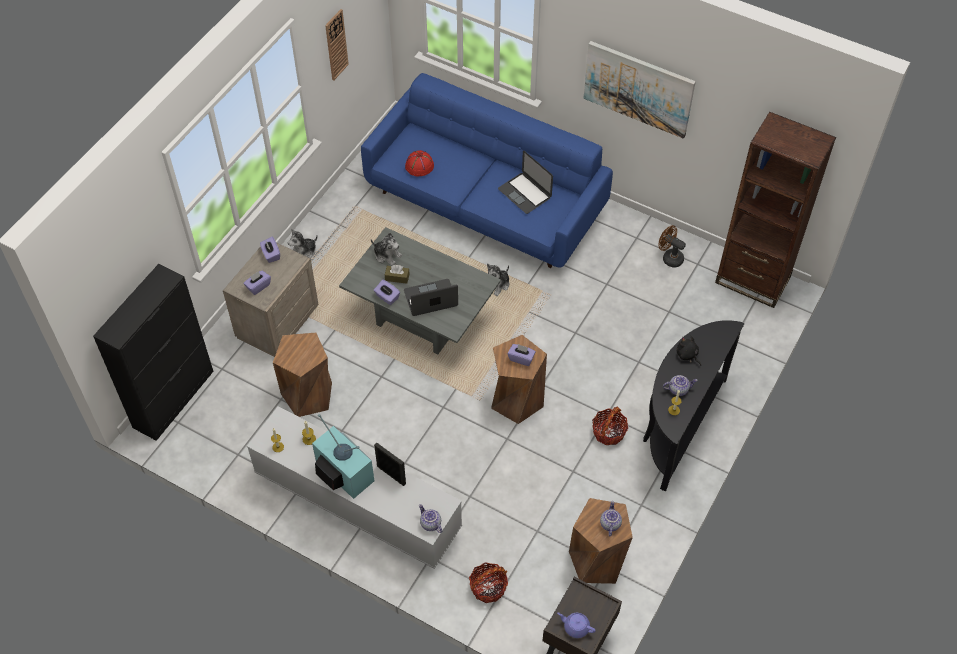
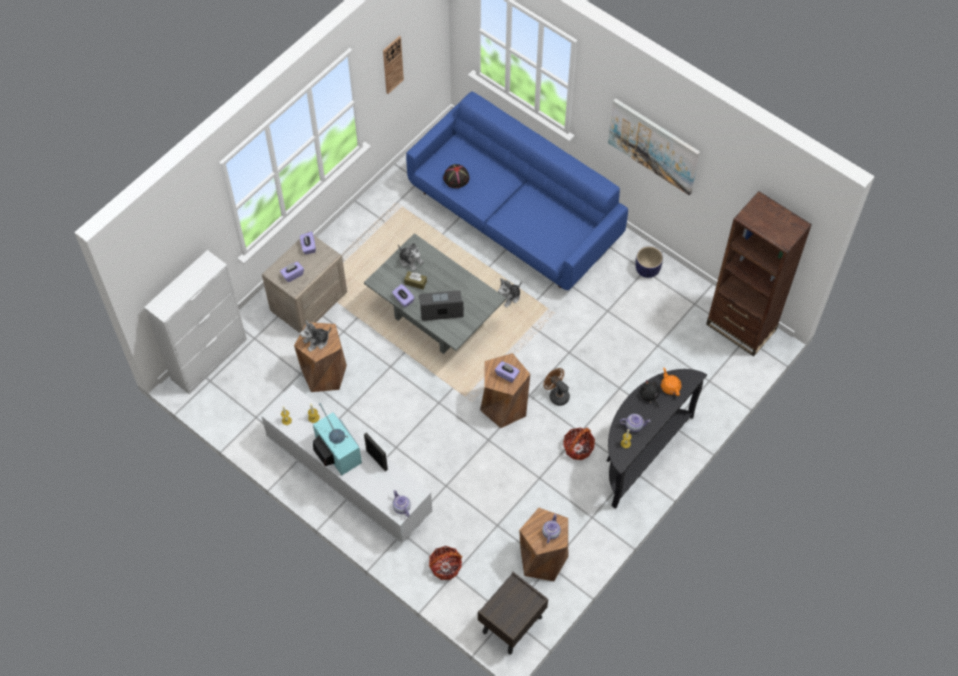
camera: 10 degrees right, 5 degrees up
(174, 398) = (209, 359): black cabinet -> white cabinet
(304, 252) = (343, 240): plush toy -> plush toy (316, 341)
(419, 166) = (456, 178): red hat -> black hat
(524, 193) = (545, 218): laptop -> none
(575, 627) = (505, 614): purple teapot -> none
(639, 237) = (647, 270): none -> planter
(669, 257) = (670, 294): brown fan -> brown fan (556, 394)
(707, 342) = (670, 386): none -> orange teapot

